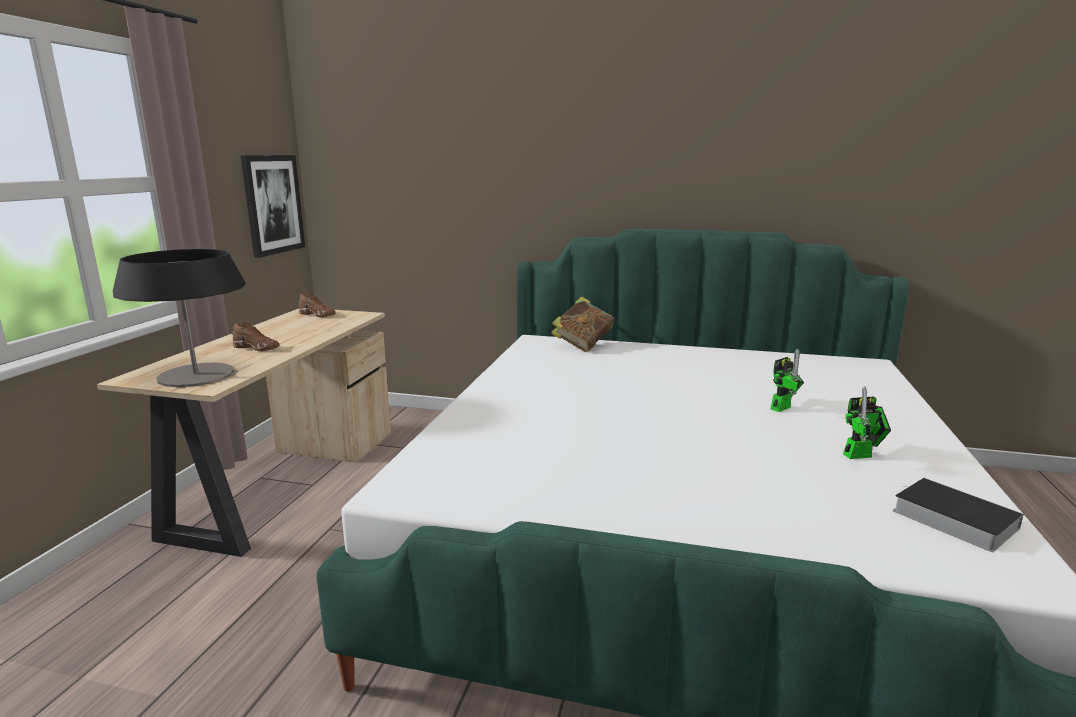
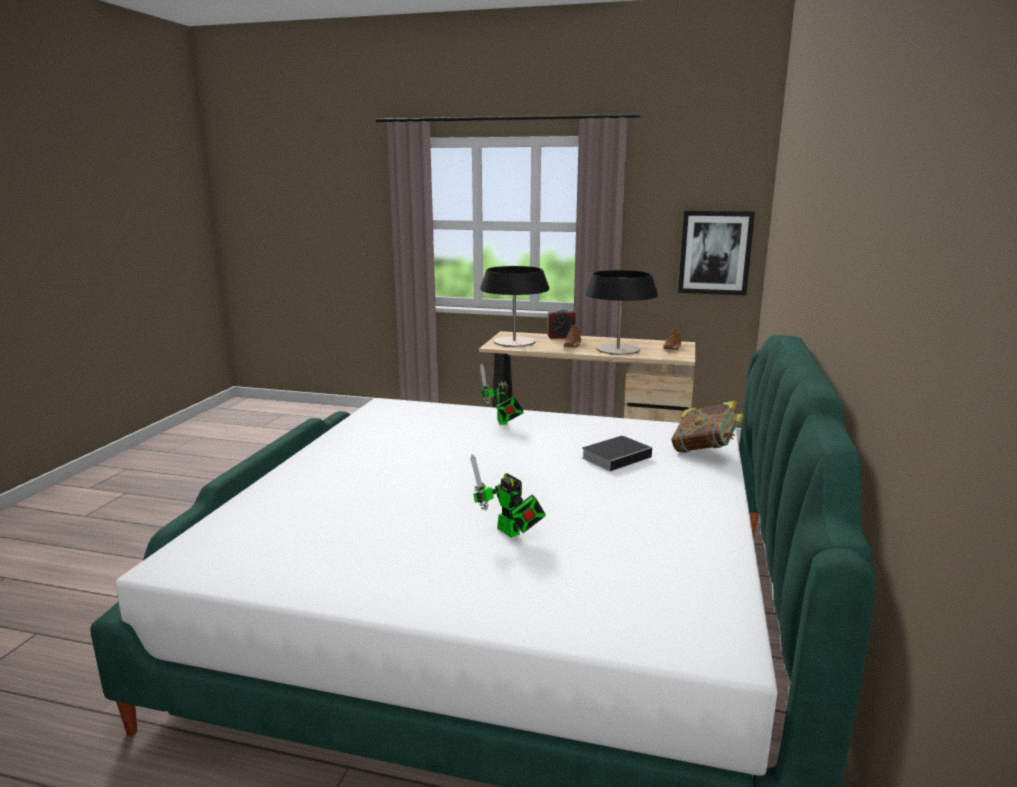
camera: 90 degrees right, 0 degrees up
(202, 351) = (561, 337): none -> alarm clock
(304, 332) = (618, 349): none -> table lamp
(861, 455) = (382, 549): toy robot -> toy robot (502, 422)
(950, 518) = (257, 558): book -> book (617, 457)

